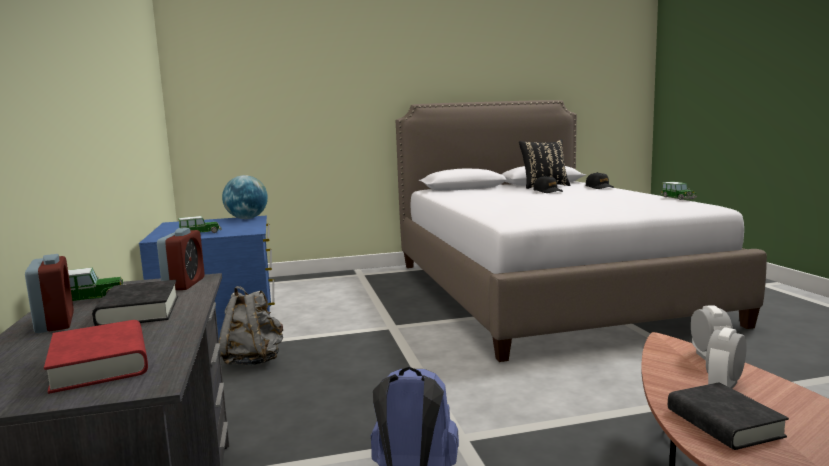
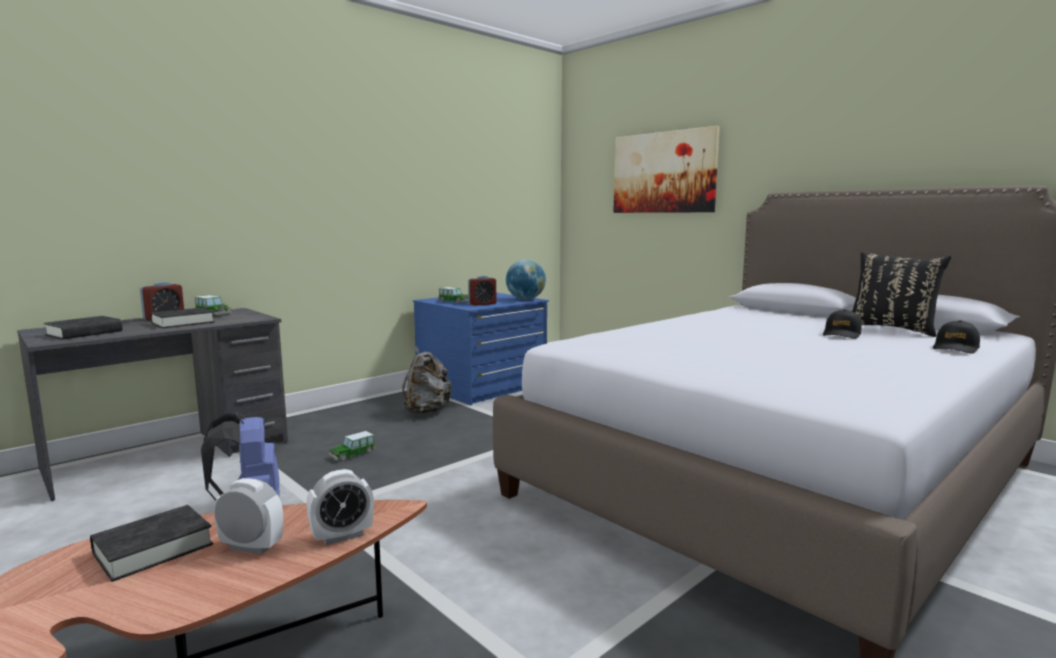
camera: 60 degrees right, 0 degrees up
(100, 364) = (84, 333): red book -> black book
(184, 284) = (247, 318): alarm clock -> alarm clock (482, 304)
(304, 86) = (663, 172): none -> picture
(678, 198) = (932, 388): toy car -> toy car (352, 455)

